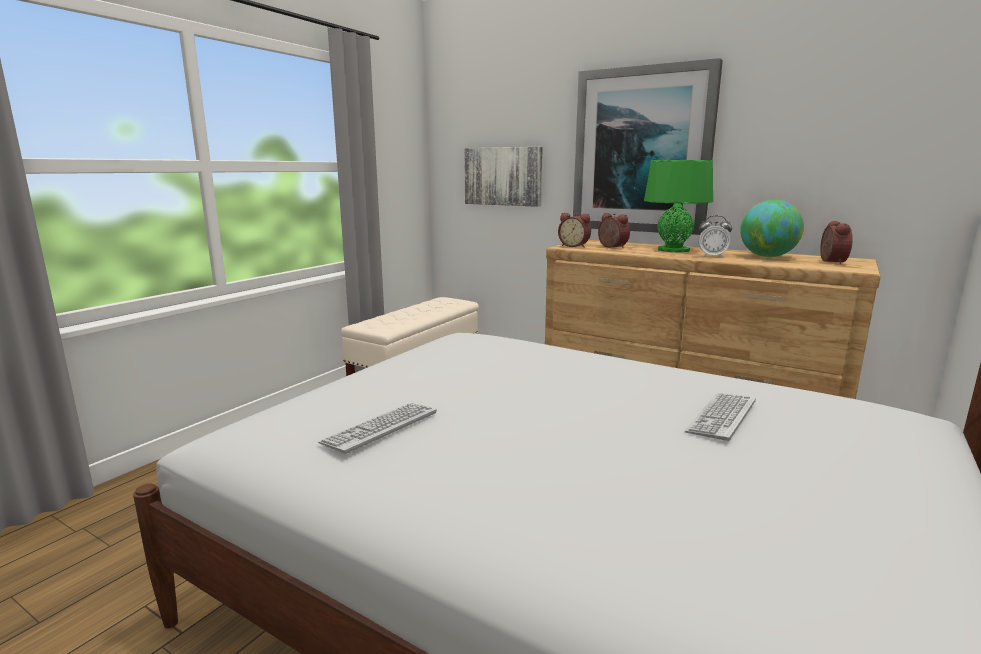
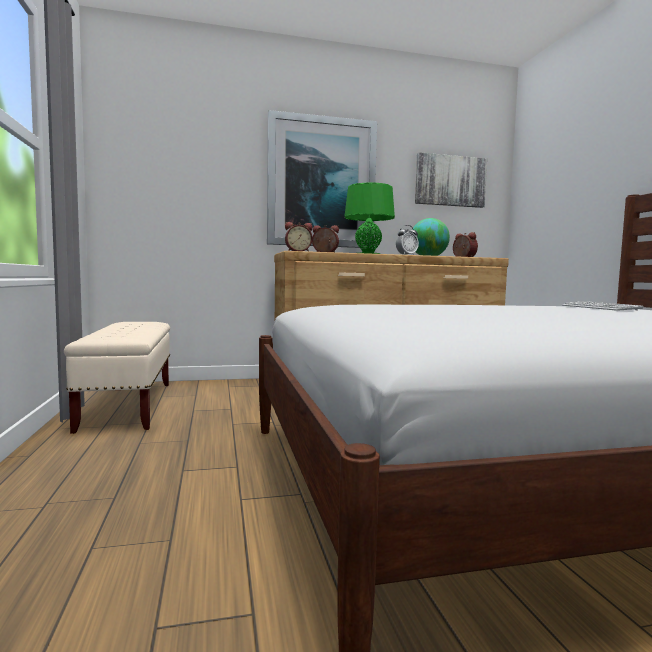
camera: 45 degrees left, 10 degrees down
(380, 428) = (521, 320): keyboard -> none
(503, 176) = (187, 196): picture -> picture (450, 181)

